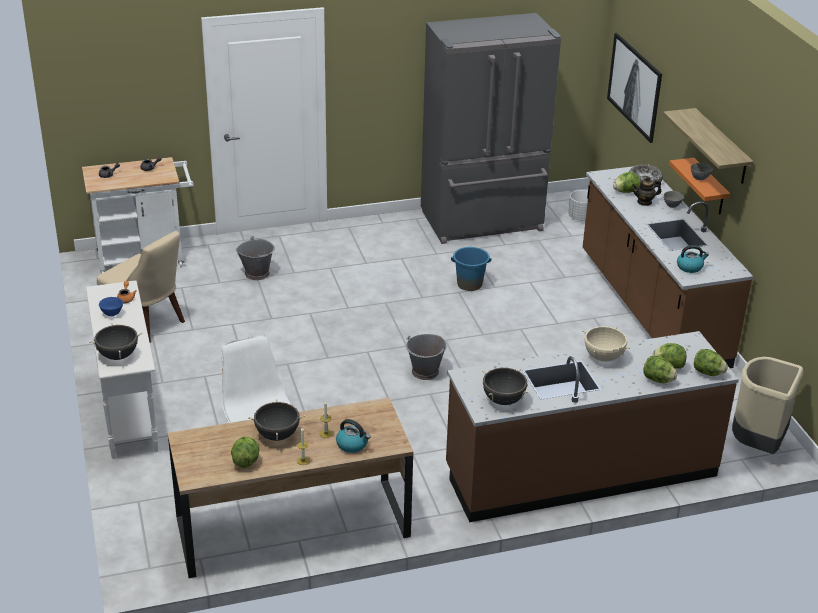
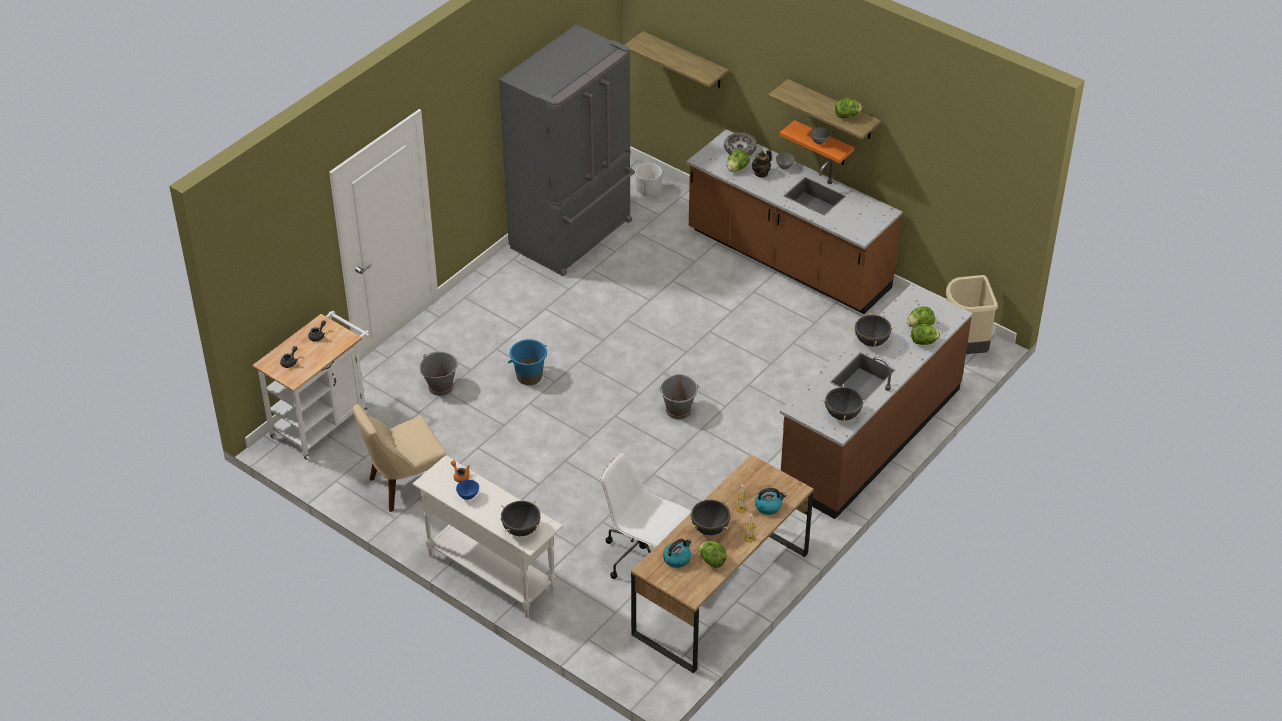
camera: 35 degrees left, 10 degrees up
(147, 323) = (405, 485): beige chair -> beige chair turned 150 degrees clockwise
(469, 284) = (627, 307): blue bucket -> blue bucket (529, 376)
(603, 357) = (871, 341): beige cooking pot -> black cooking pot
(634, 86) = (685, 60): picture -> shelf
(690, 267) = (853, 225): kettle -> kettle (677, 558)
(708, 373) = (949, 318): lettuce -> lettuce (847, 116)

